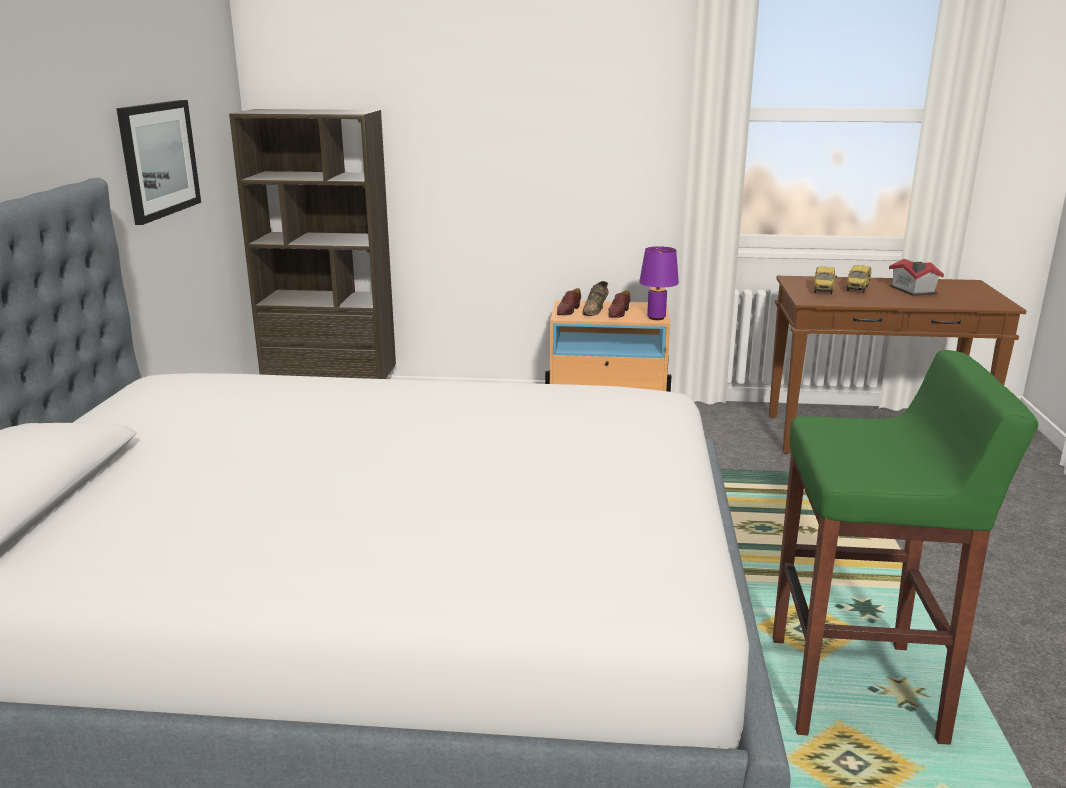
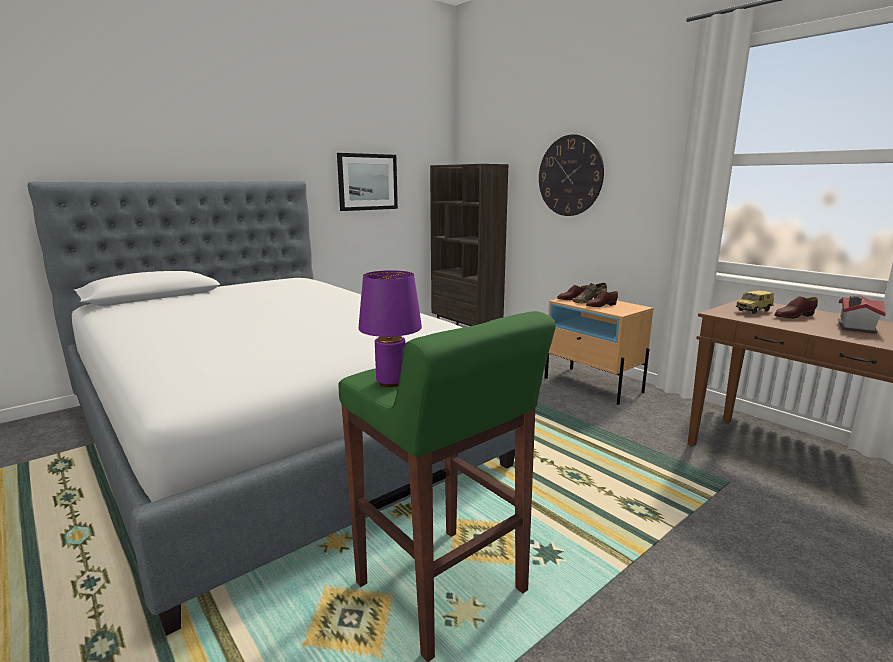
camera: 45 degrees right, 5 degrees down
(502, 130) = (570, 176): none -> wall clock
(656, 317) = (620, 312): purple table lamp -> purple table lamp (392, 382)
(858, 289) = (793, 316): toy car -> brown shoe

